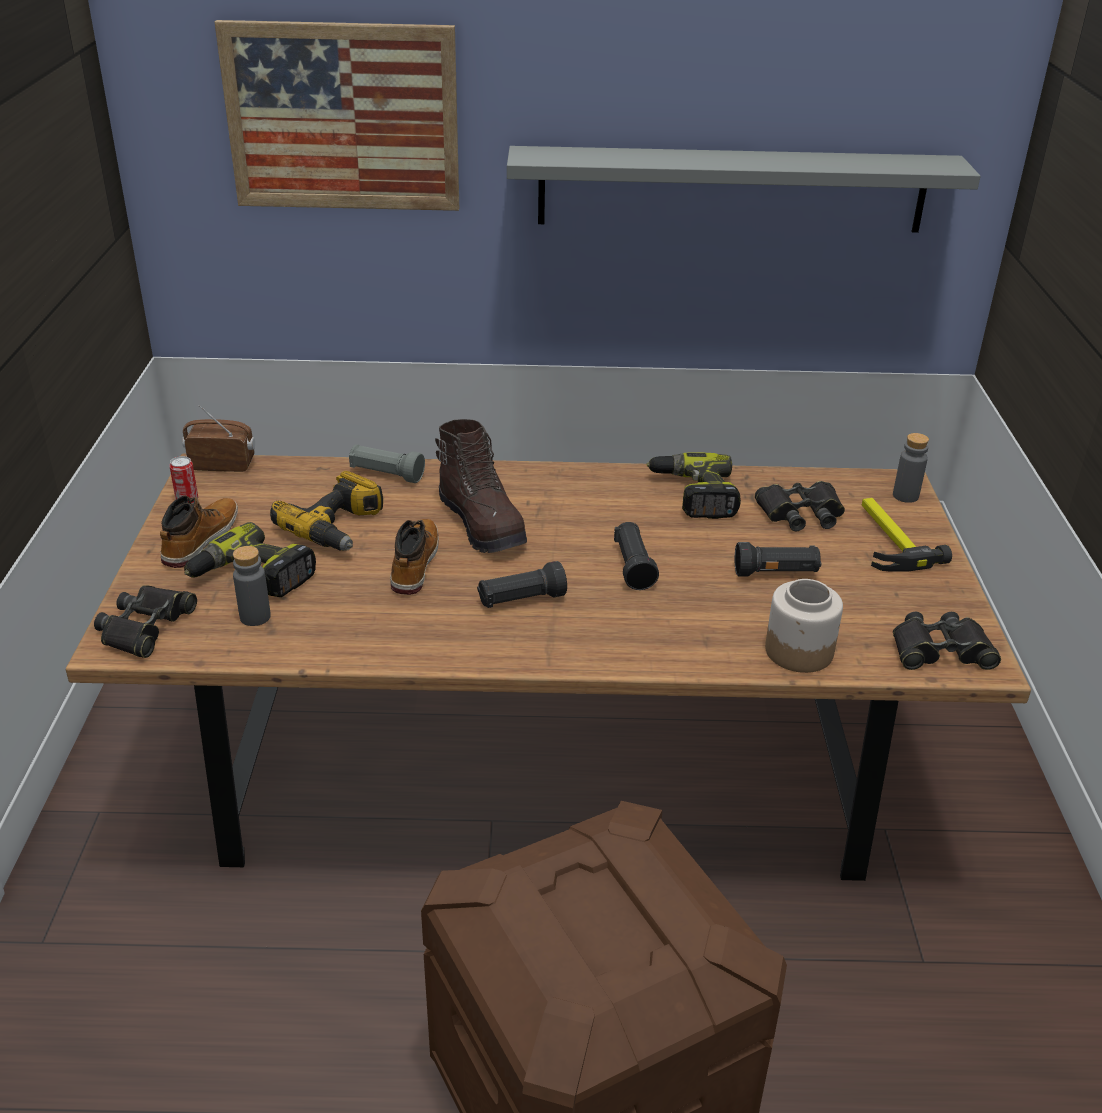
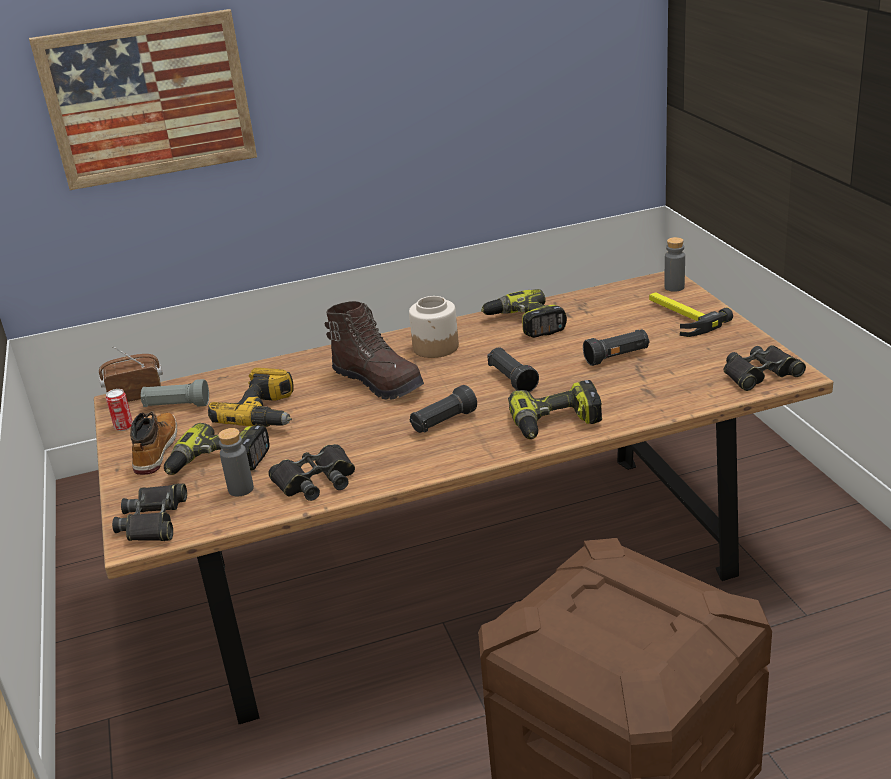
camera: 15 degrees left, 5 degrees down
(386, 474) = (278, 368): grey flashlight -> grey flashlight (176, 406)
(414, 564) = (343, 421): boot -> none
(647, 643) = (556, 424): none -> power drill
(731, 189) = (465, 99): grey shelf -> none
(800, 513) = (609, 316): black binoculars -> black binoculars (316, 480)
(800, 651) = (666, 400): jar -> jar (436, 347)

